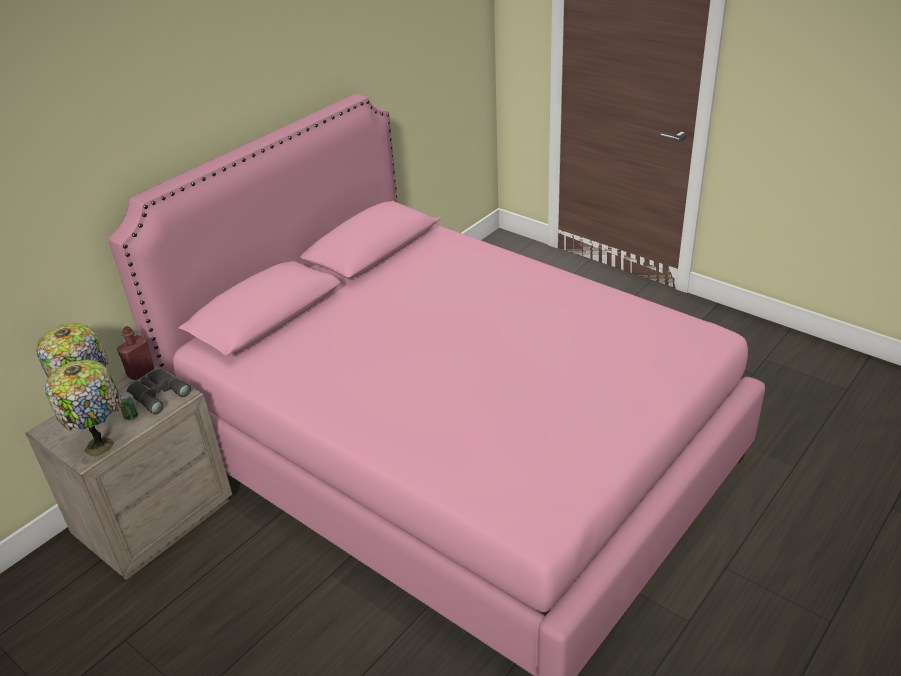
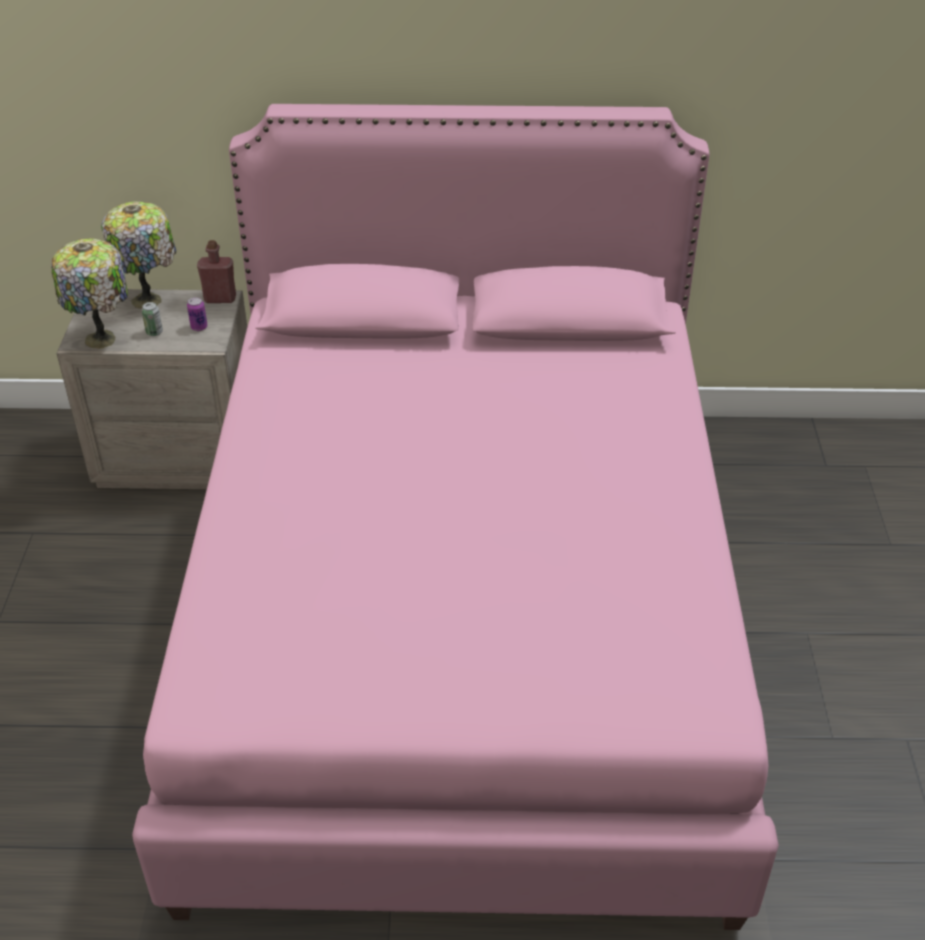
camera: 50 degrees right, 5 degrees up
(157, 393) = (199, 327): grey binoculars -> can

